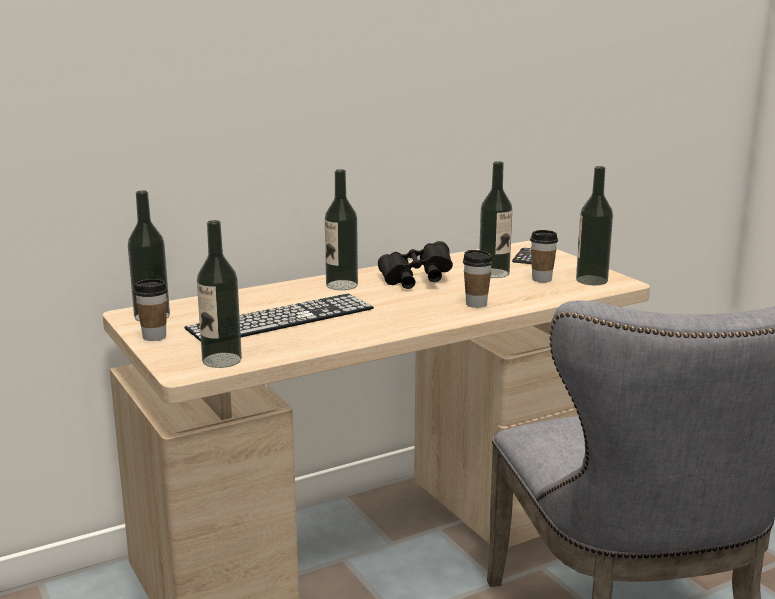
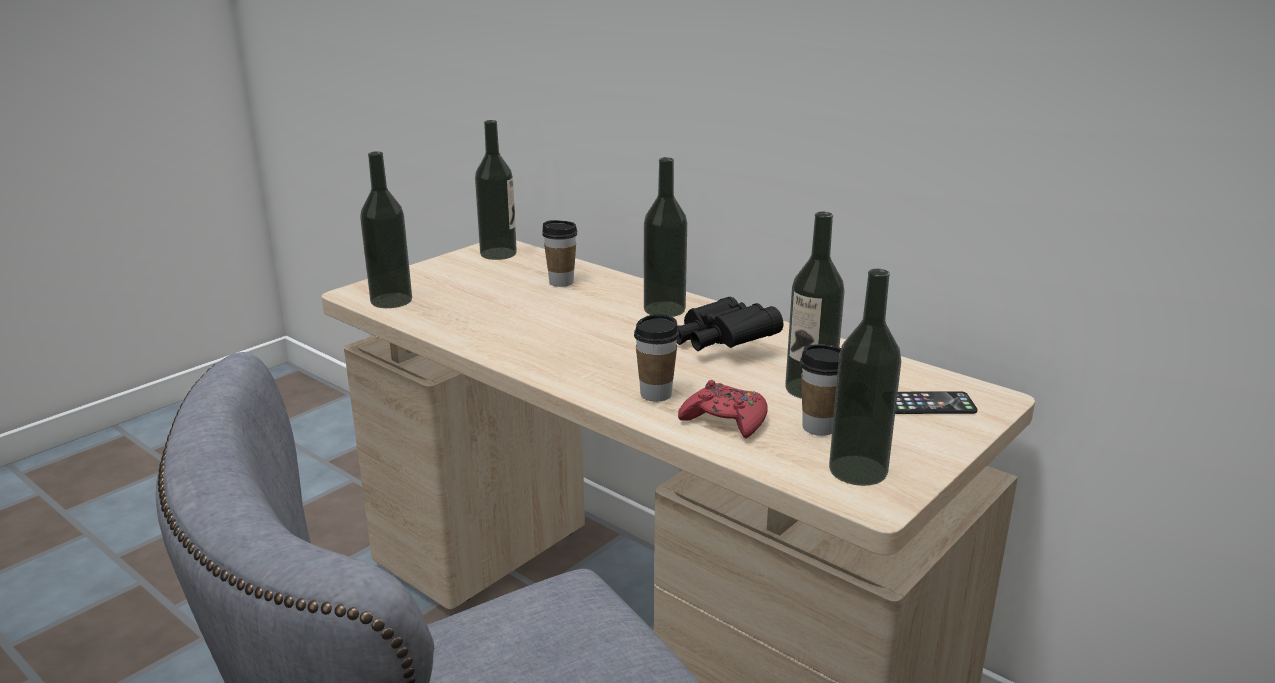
camera: 70 degrees right, 5 degrees up
(154, 336) = (443, 265): cup -> cup (561, 282)
(281, 318) = (525, 302): keyboard -> none
(521, 294) = (725, 420): none -> red game controller

